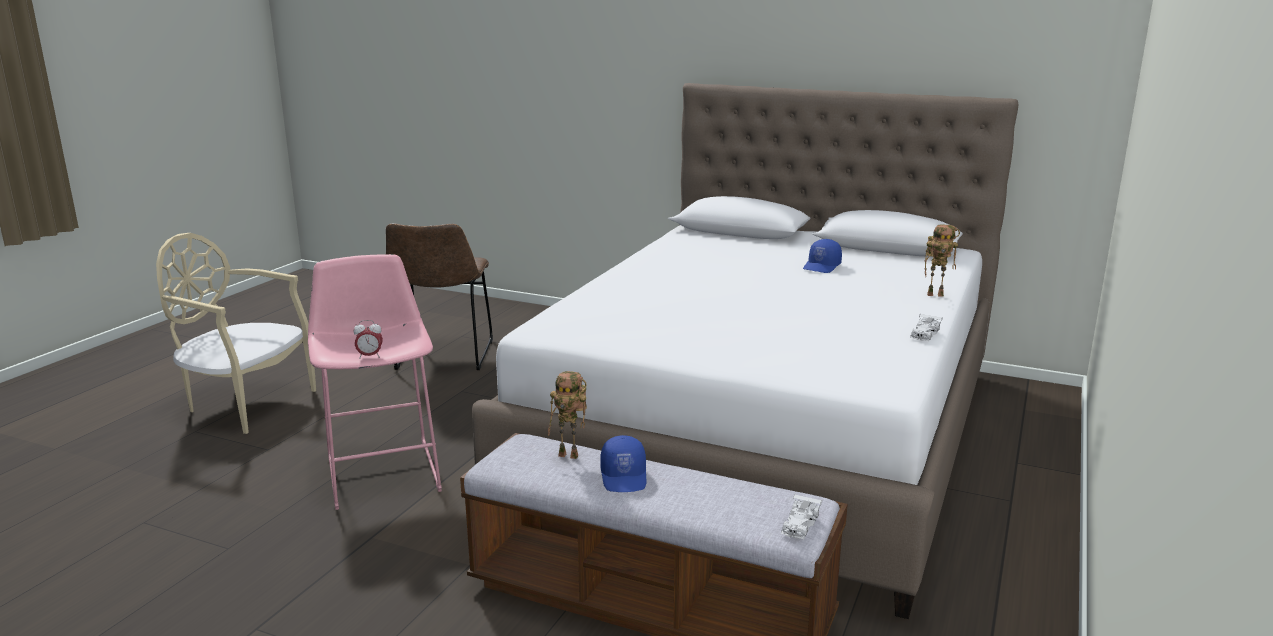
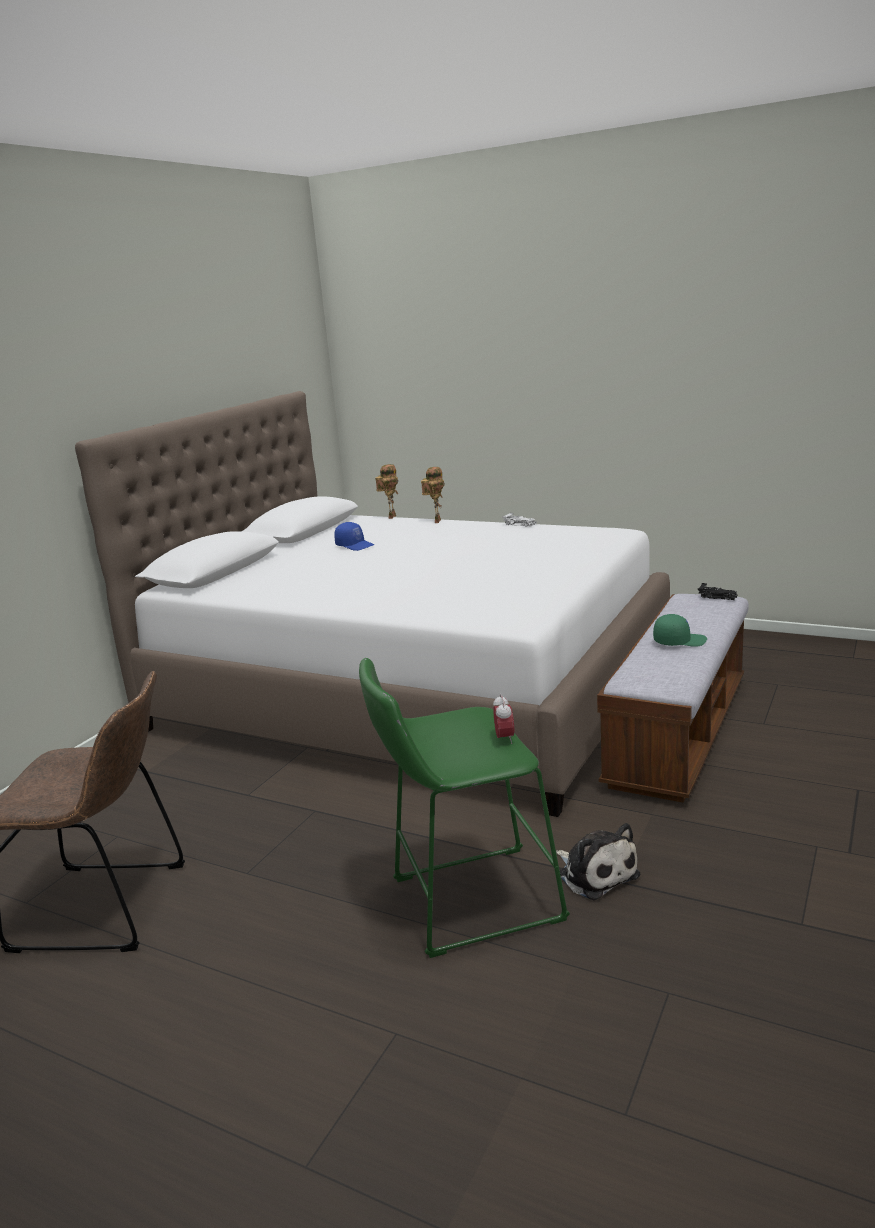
camera: 85 degrees left, 0 degrees up
(246, 404) = (203, 1121): beige chair -> none
(383, 469) = (467, 901): pink stool -> green stool
(389, 526) = (595, 873): none -> plush toy
(570, 455) = (651, 660): toy robot -> toy robot (391, 517)
(625, 477) = (679, 641): blue cap -> green cap
(799, 524) = (717, 597): white toy car -> black toy car

